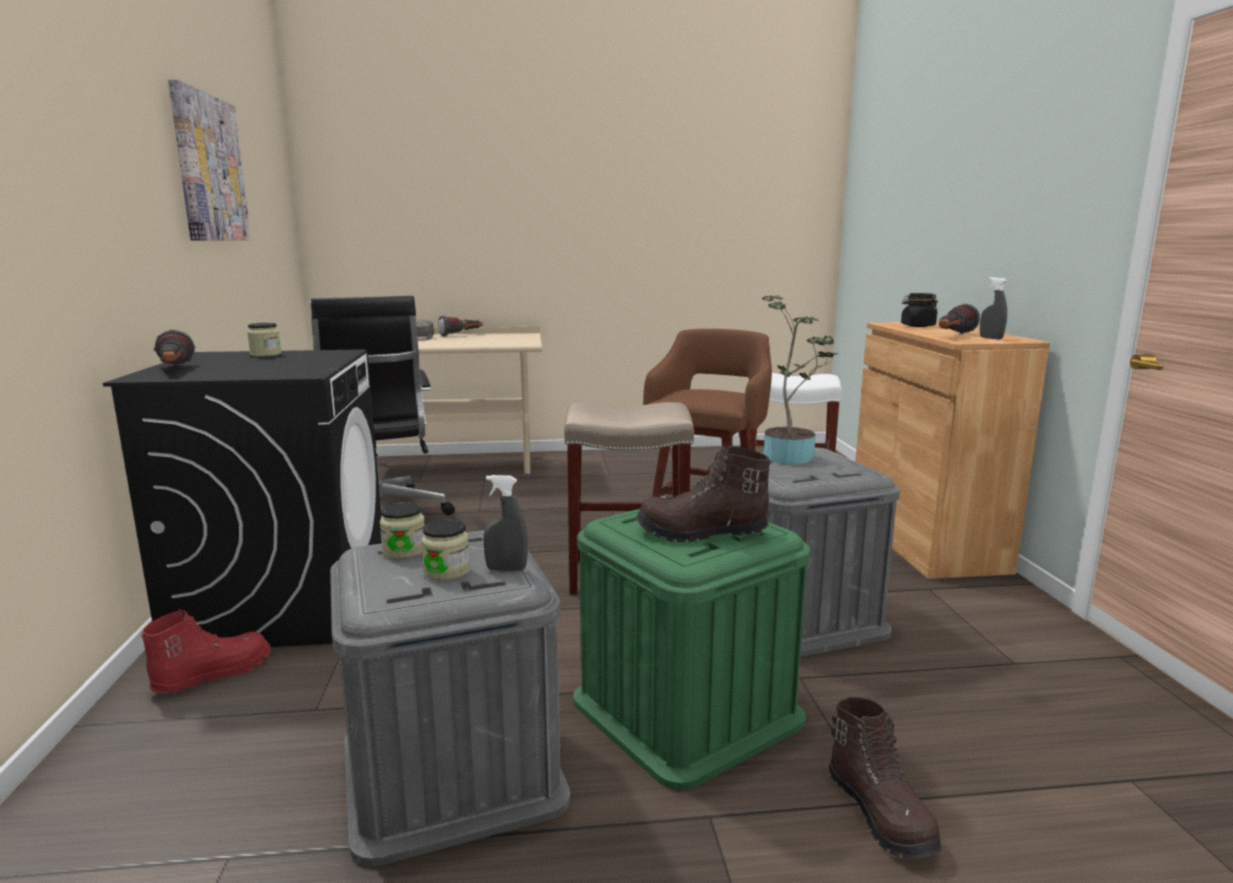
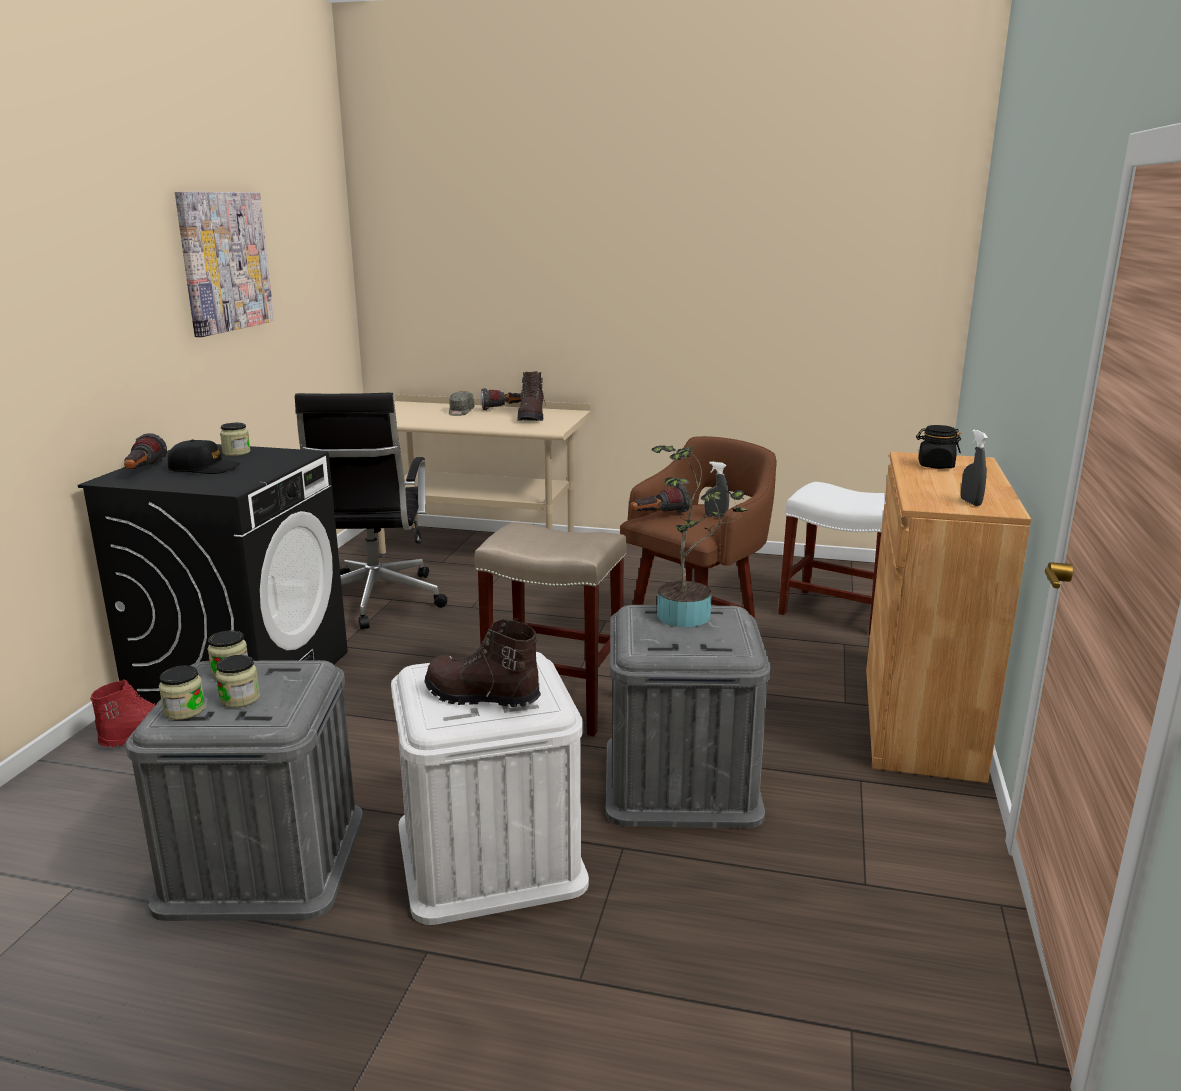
camera: 20 degrees right, 5 degrees up
(248, 365) = (204, 468): none -> black cap
(392, 591) = (184, 710): none -> jar
(506, 569) = (284, 705): grey spray bottle -> grey spray bottle (716, 516)
(686, 710) = (489, 854): green storage box -> white storage box
(881, 813) = (573, 990): brown boot -> brown boot (531, 417)
(952, 336) = (933, 492): flashlight -> flashlight (658, 516)

